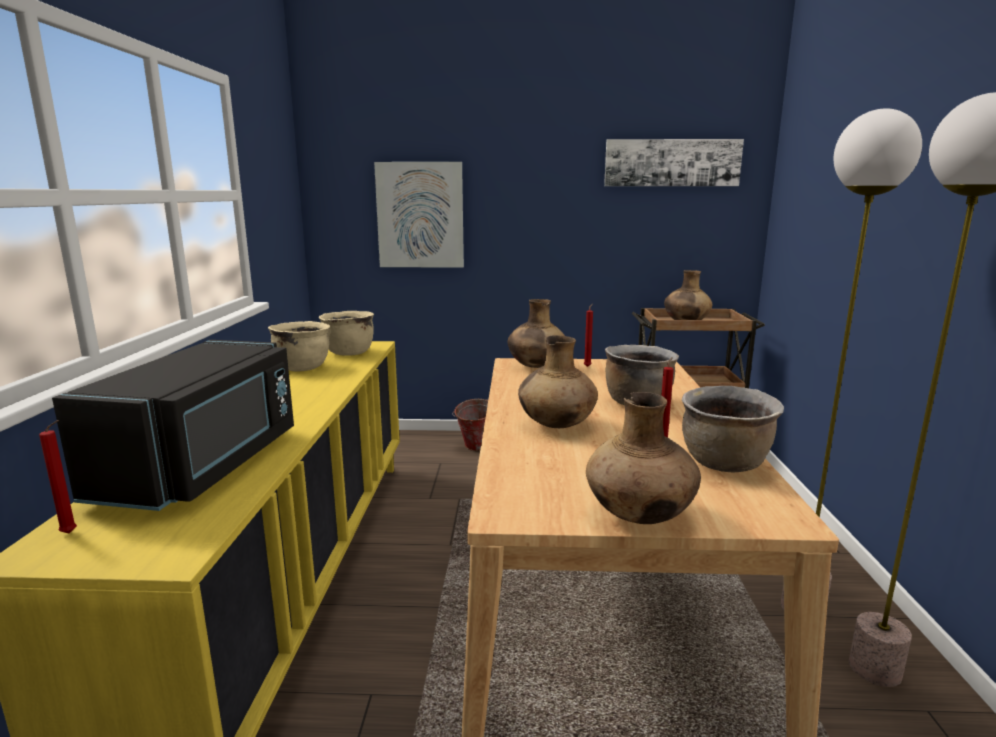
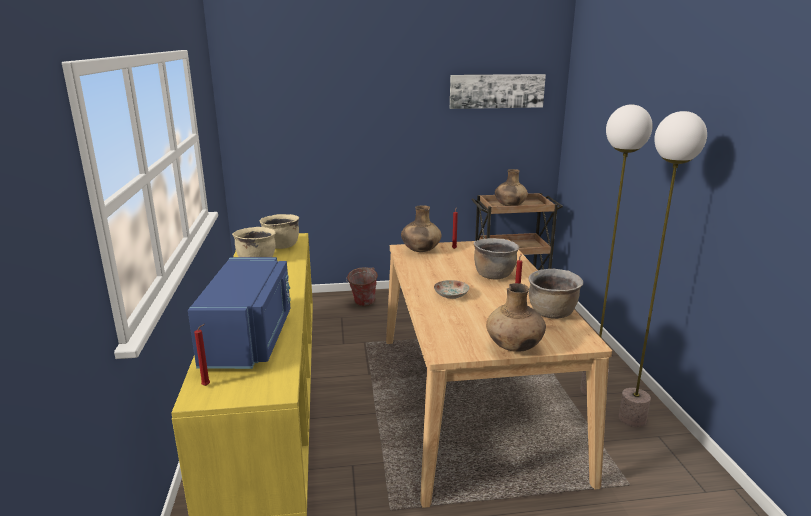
camera: 10 degrees left, 5 degrees up
(206, 465) = (250, 339): black microwave -> blue microwave
(420, 215) = (313, 132): picture -> none
(556, 425) = (451, 295): brown vase -> plate

